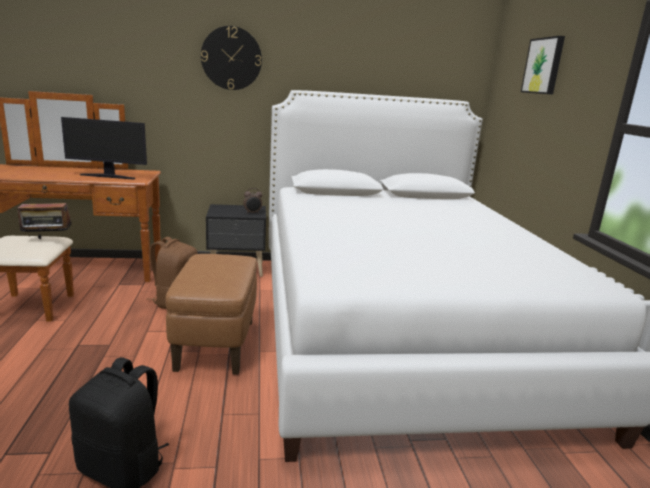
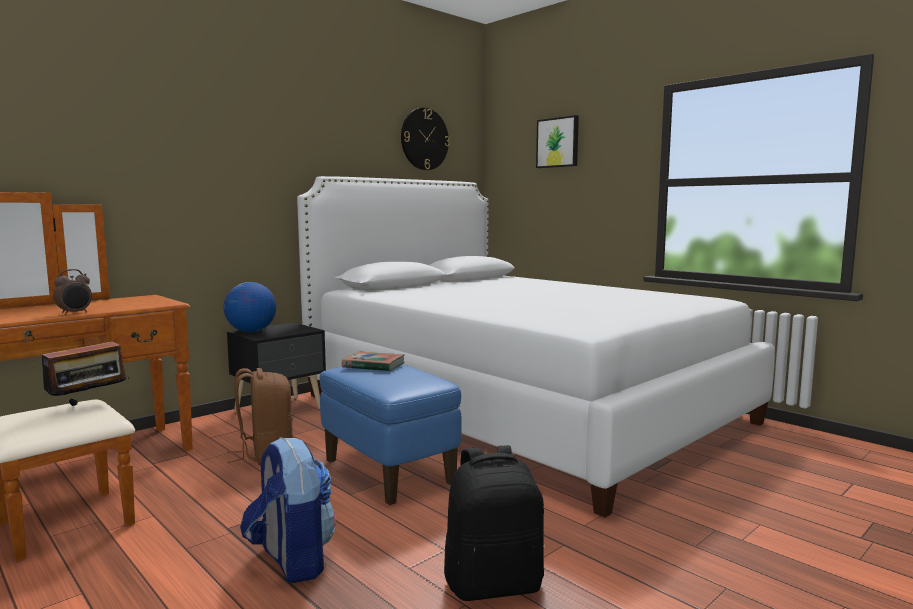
camera: 35 degrees left, 10 degrees down
(66, 383) = (291, 560): none -> backpack
(108, 176) = (112, 306): monitor -> none
(216, 344) = (388, 471): brown ottoman -> blue ottoman
(221, 208) = (251, 331): none -> globe
(224, 260) = (373, 365): none -> book
(231, 58) = (240, 140): wall clock -> wall clock (424, 139)
(252, 213) = (298, 329): alarm clock -> alarm clock (75, 313)

